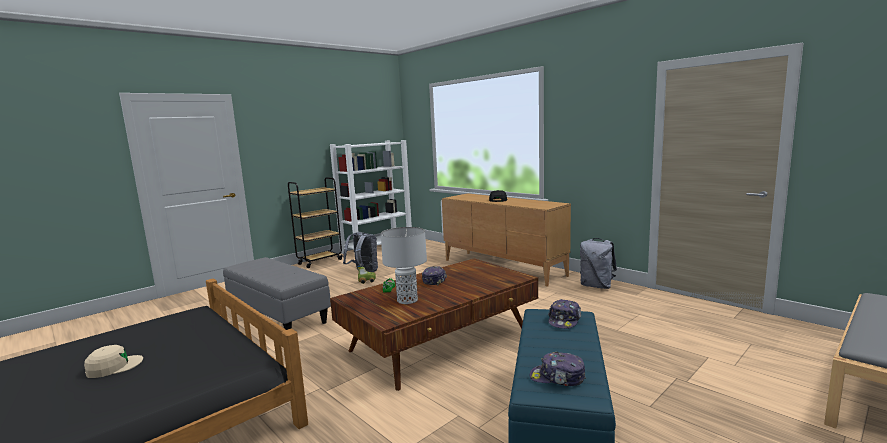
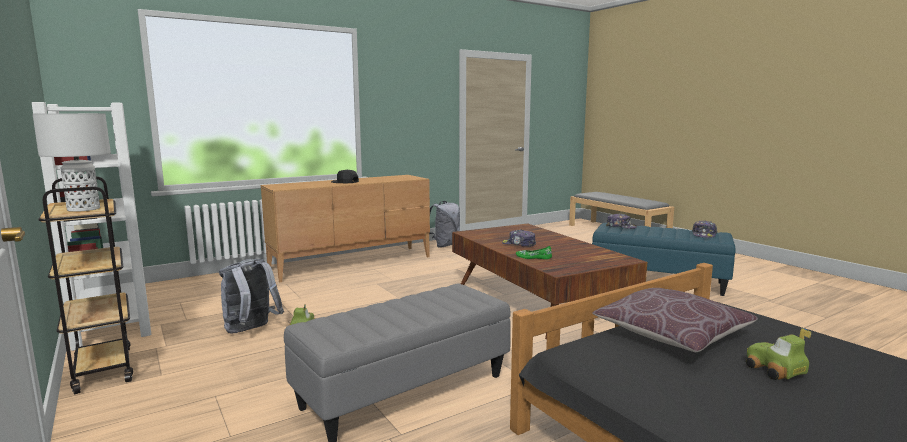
camera: 80 degrees left, 0 degrees up
(114, 366) = (774, 371): beige cap -> toy car
(197, 338) = (672, 335): none -> brown pillow
(407, 300) = (572, 253): white table lamp -> white table lamp (83, 209)

